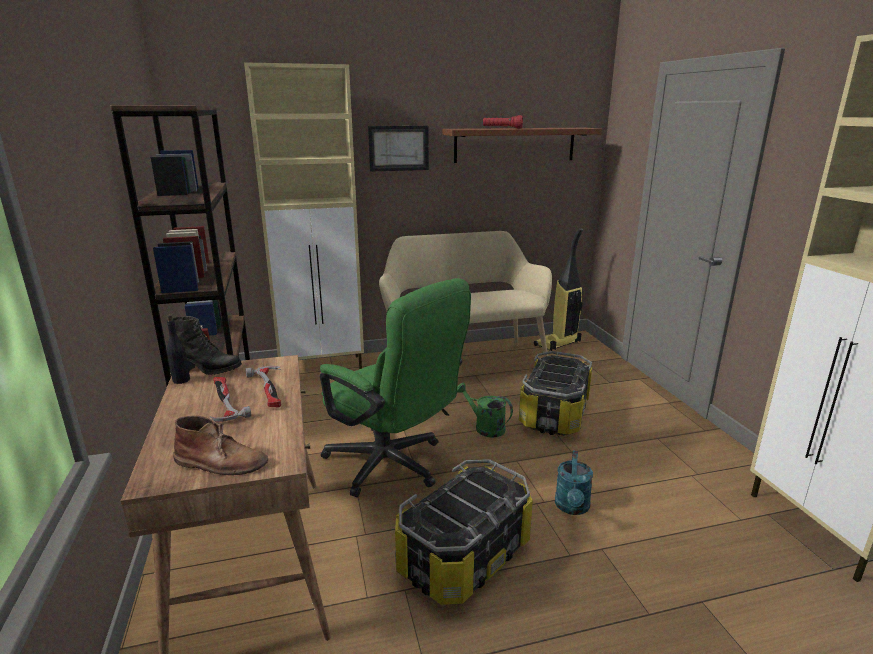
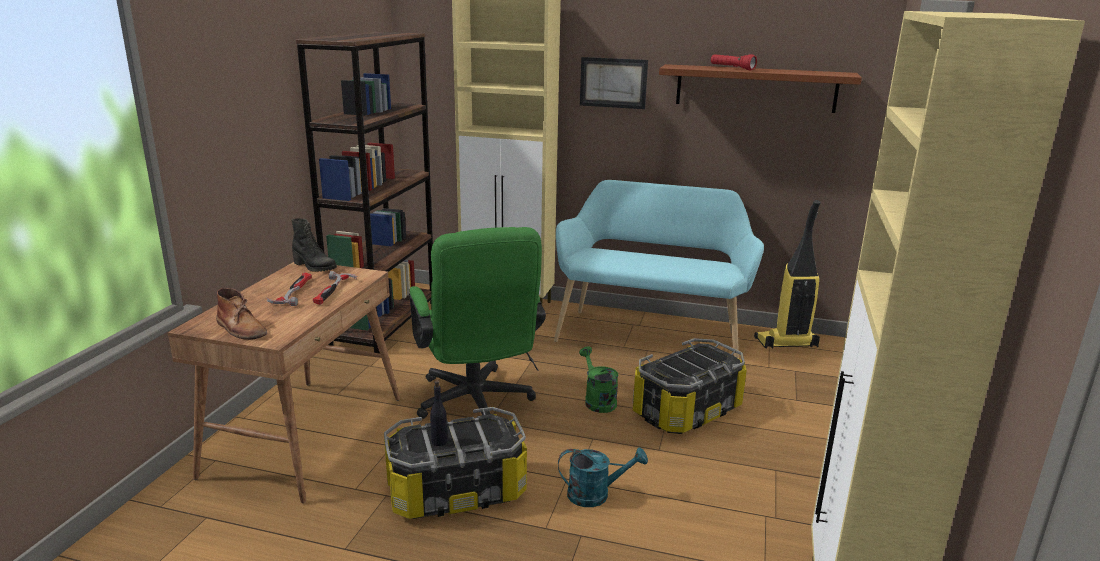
camera: 30 degrees right, 0 degrees up
(181, 380) = (288, 270): black bottle -> black bottle (439, 441)
(463, 362) = (650, 334): beige bench -> turquoise bench
(572, 507) = (596, 494): turquoise watering can -> turquoise watering can turned 135 degrees counterclockwise

